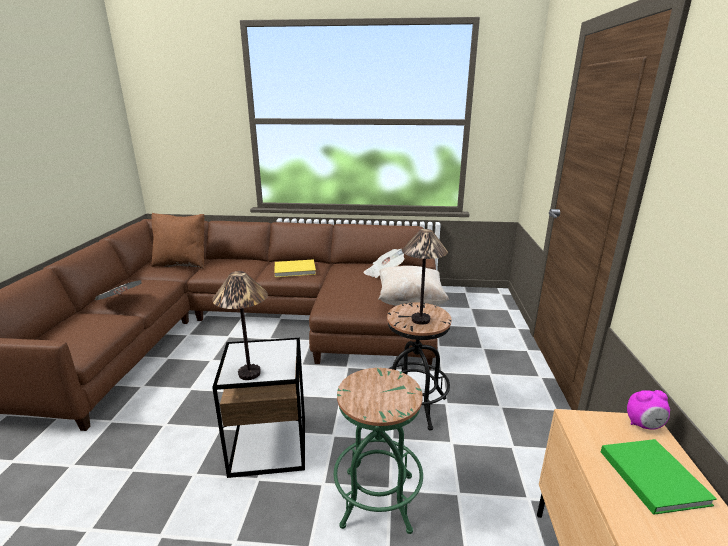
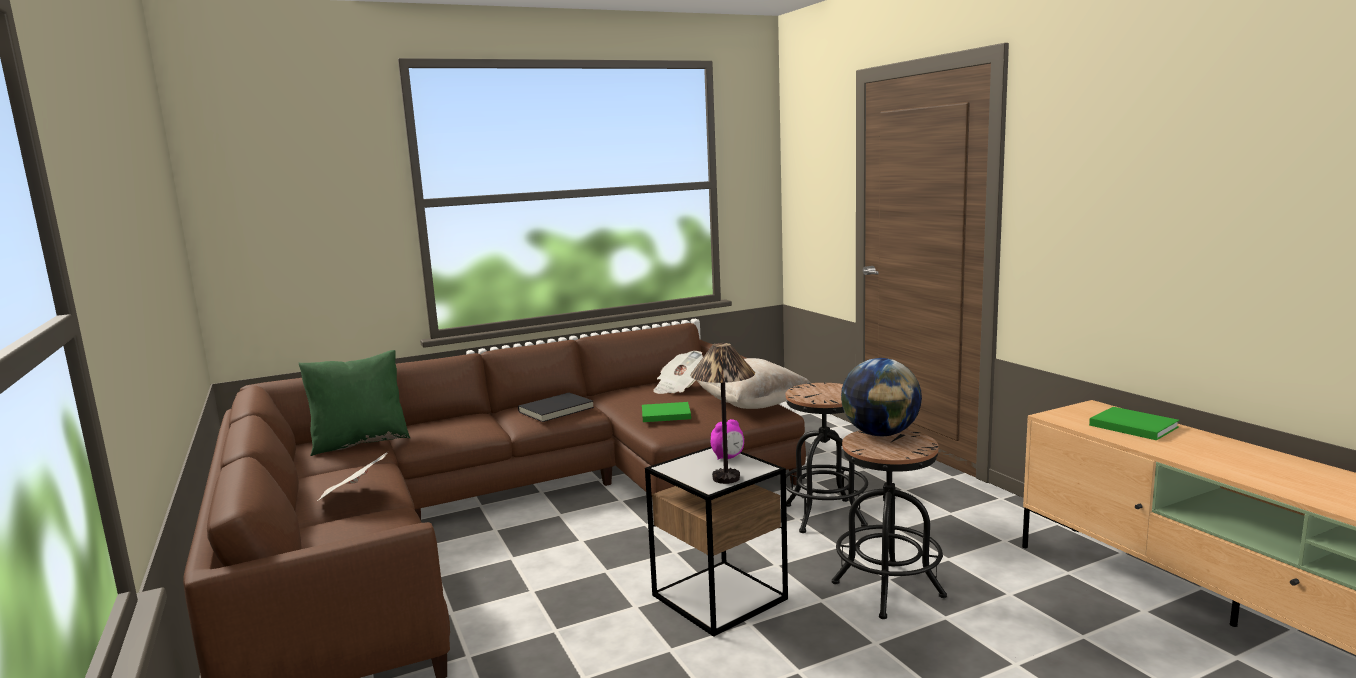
camera: 30 degrees left, 10 degrees down
(182, 264) = (360, 442): brown pillow -> green pillow
(295, 270) = (557, 410): yellow book -> black book
(343, 293) = (664, 414): none -> green book
(377, 499) = (887, 590): green stool -> black stool
(388, 379) = (880, 434): none -> globe
(420, 319) = (830, 394): table lamp -> none
(643, 425) = (1093, 406): alarm clock -> alarm clock (728, 457)

